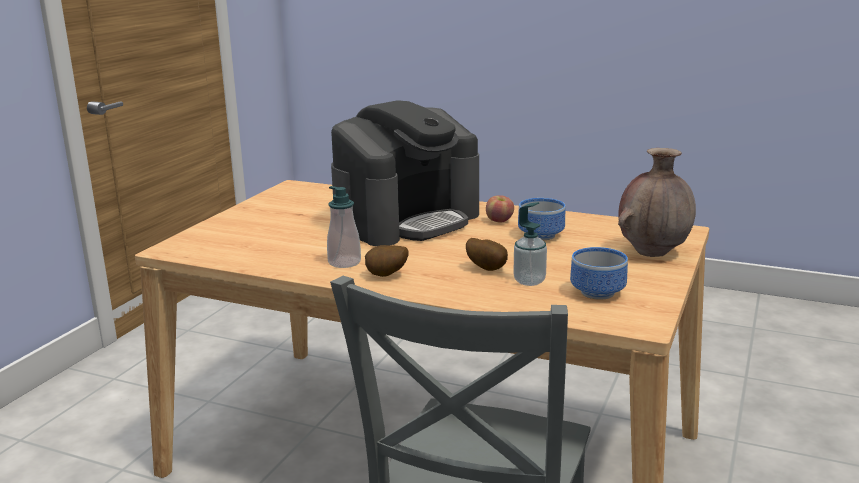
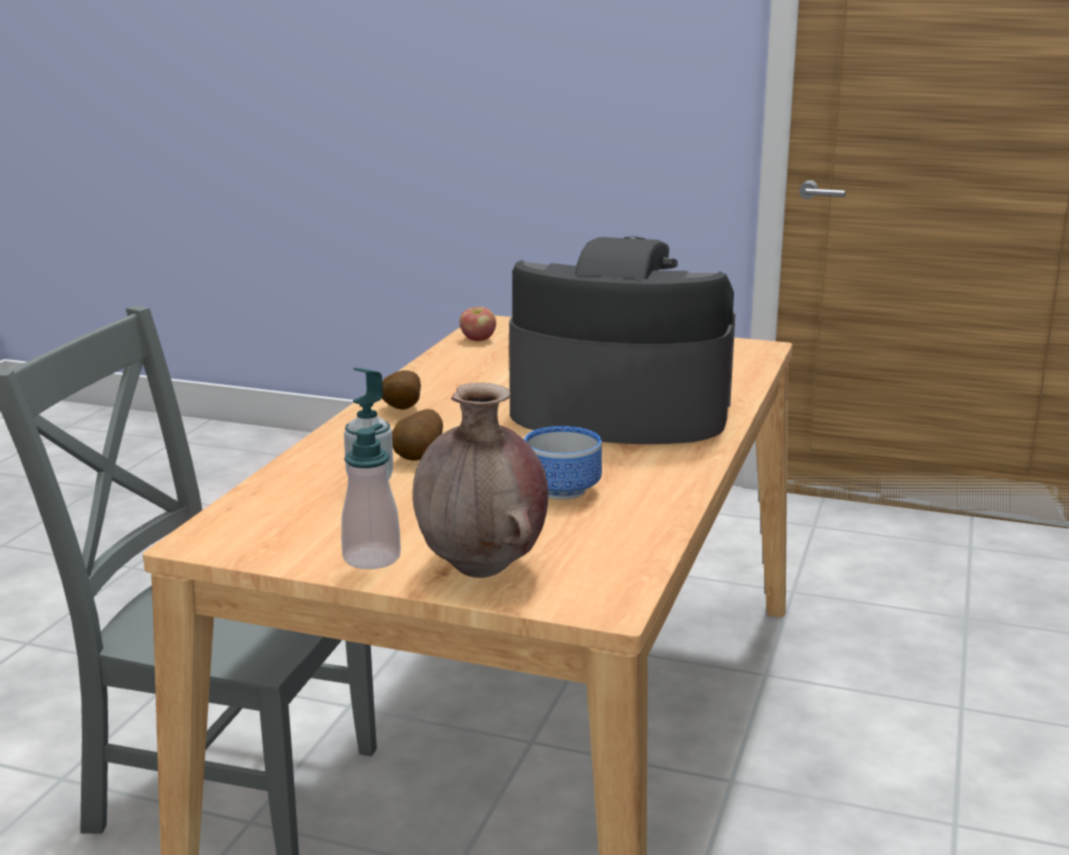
camera: 85 degrees right, 0 degrees up
(344, 262) = (448, 390): soap dispenser -> soap dispenser (371, 558)
(407, 220) = (618, 411): coffee machine -> coffee machine turned 150 degrees clockwise
(499, 221) = (630, 464): apple -> apple (478, 339)
(596, 293) = (316, 519): bowl -> none

